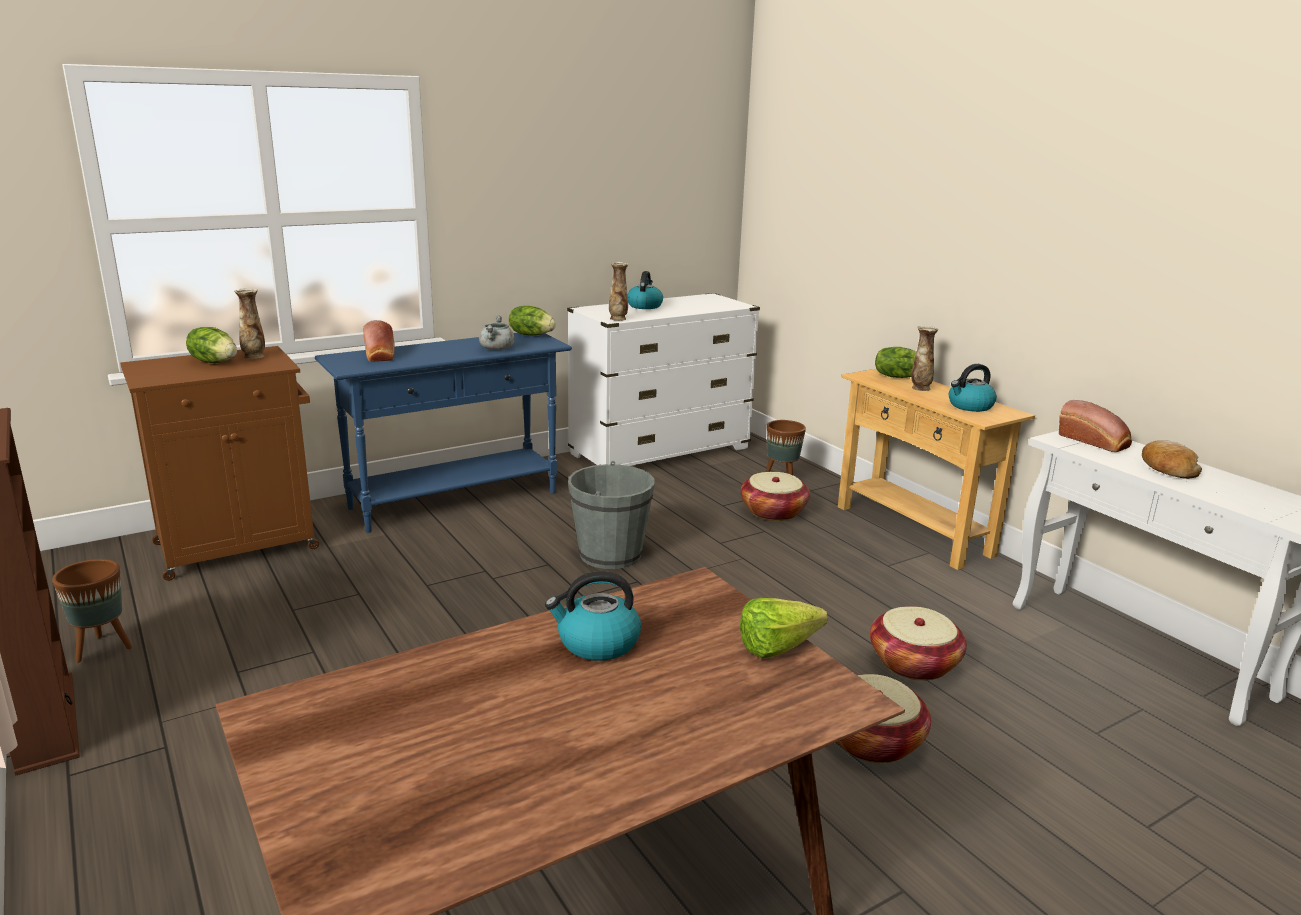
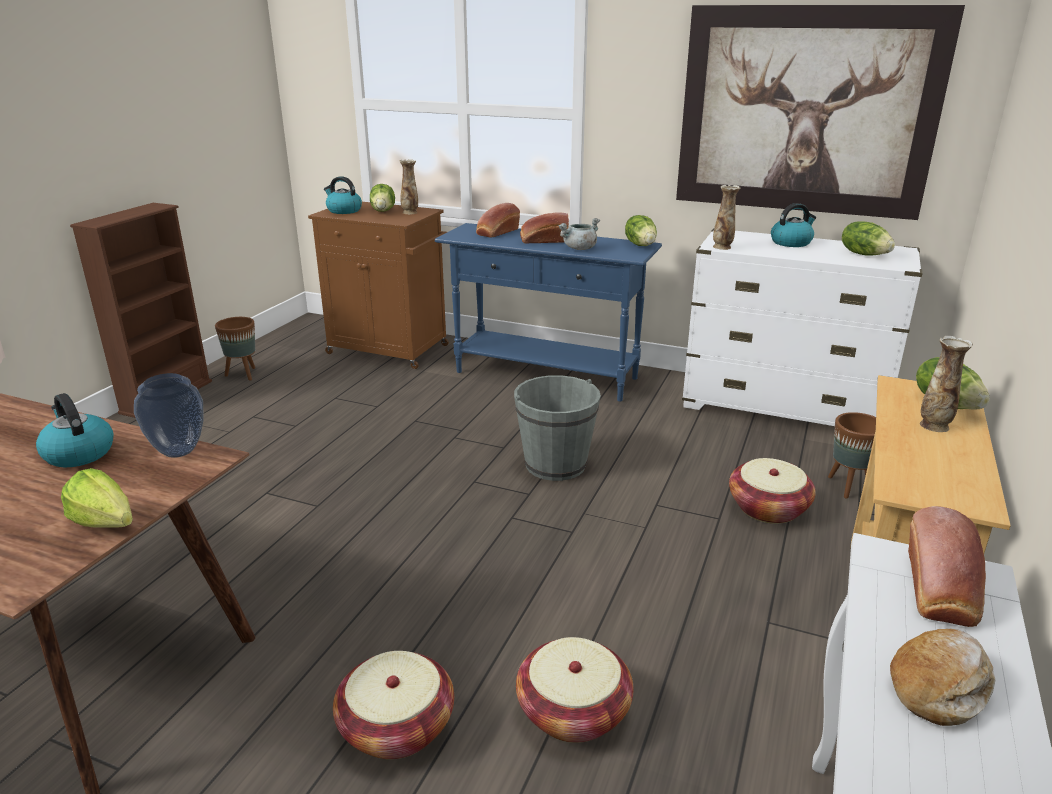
camera: 55 degrees right, 5 degrees up
(445, 351) = (543, 240): none -> bread
(624, 193) = (805, 112): none -> picture
(661, 594) = (178, 451): none -> vase
(703, 303) = (864, 254): none -> lettuce
(970, 406) = (936, 471): kettle -> kettle (343, 210)

